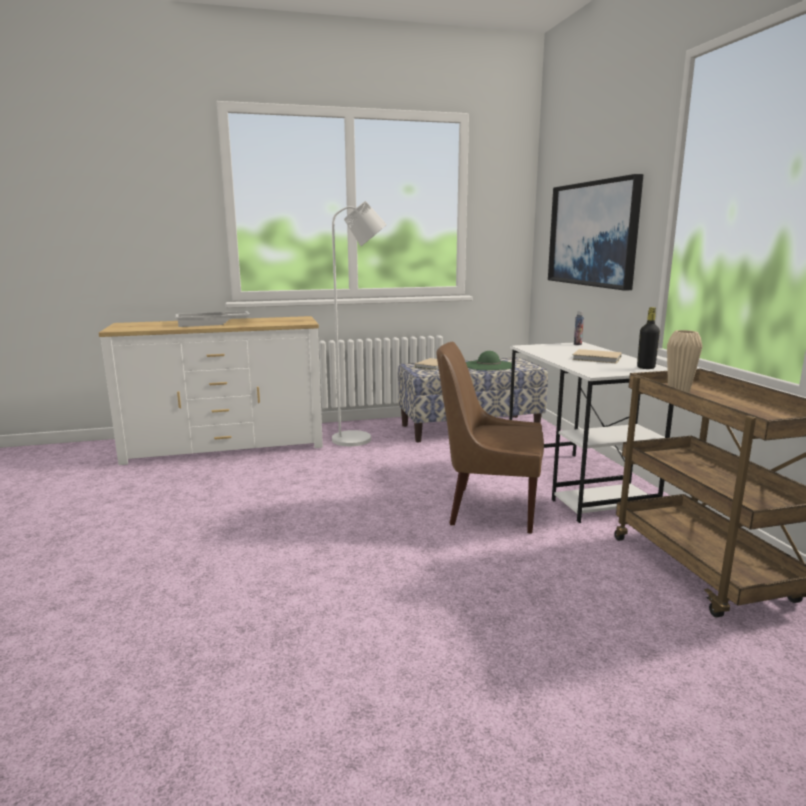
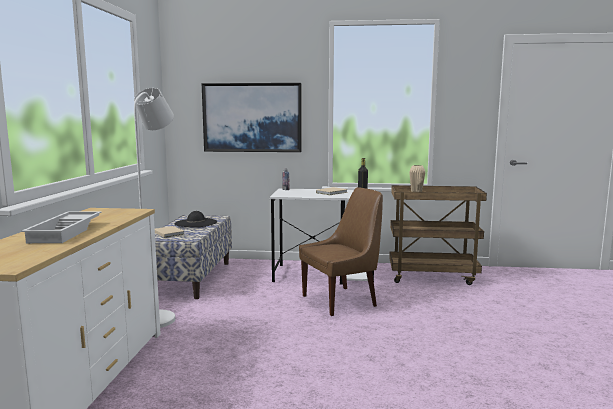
camera: 70 degrees left, 5 degrees down
(488, 365) = (196, 223): green hat -> black hat
(488, 509) = (341, 300): brown chair -> brown chair turned 150 degrees counterclockwise

